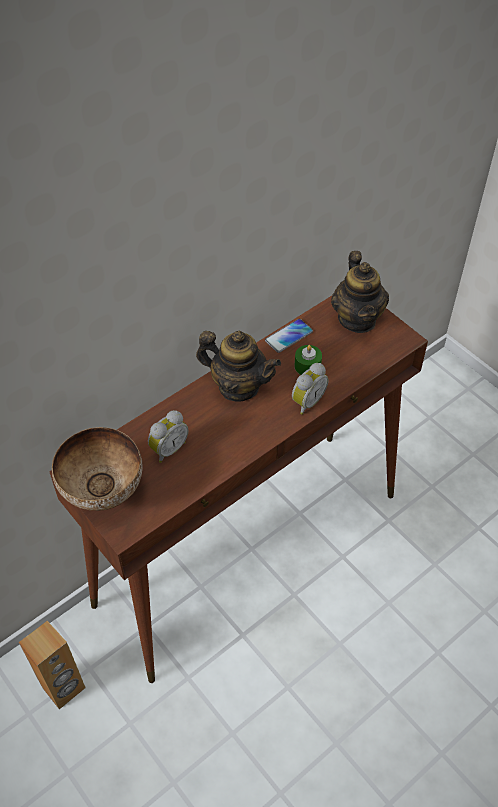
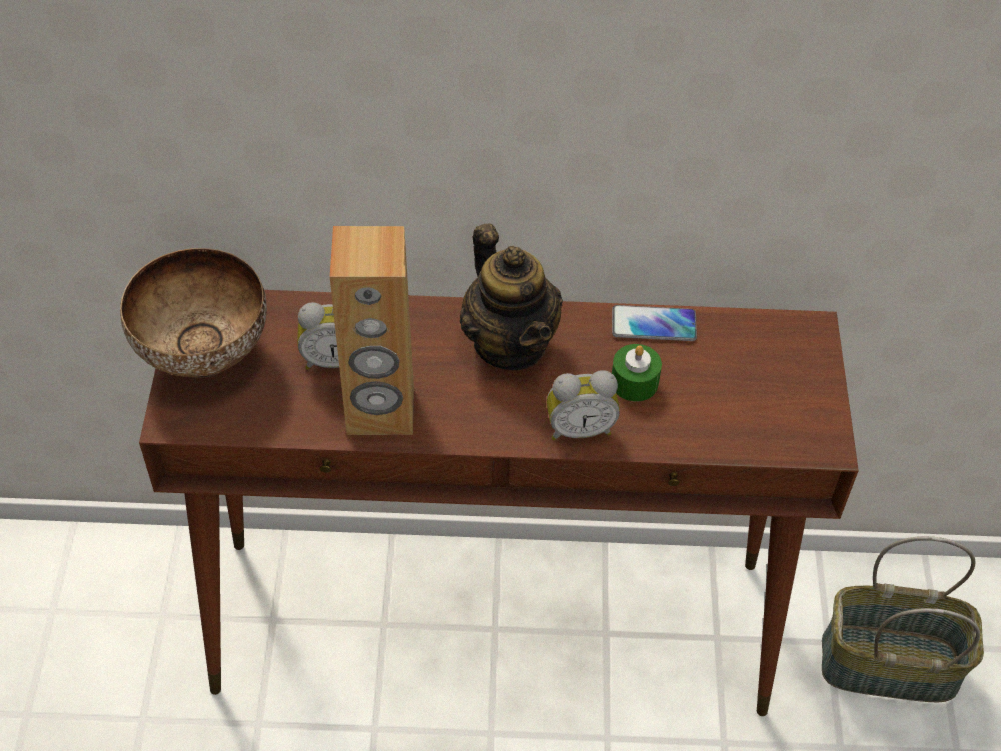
camera: 40 degrees right, 0 degrees up
(64, 688) = (114, 615): brown speaker -> brown speaker (380, 411)
(357, 319) = (782, 367): teapot -> none
(418, 440) = (887, 666): none -> basket

